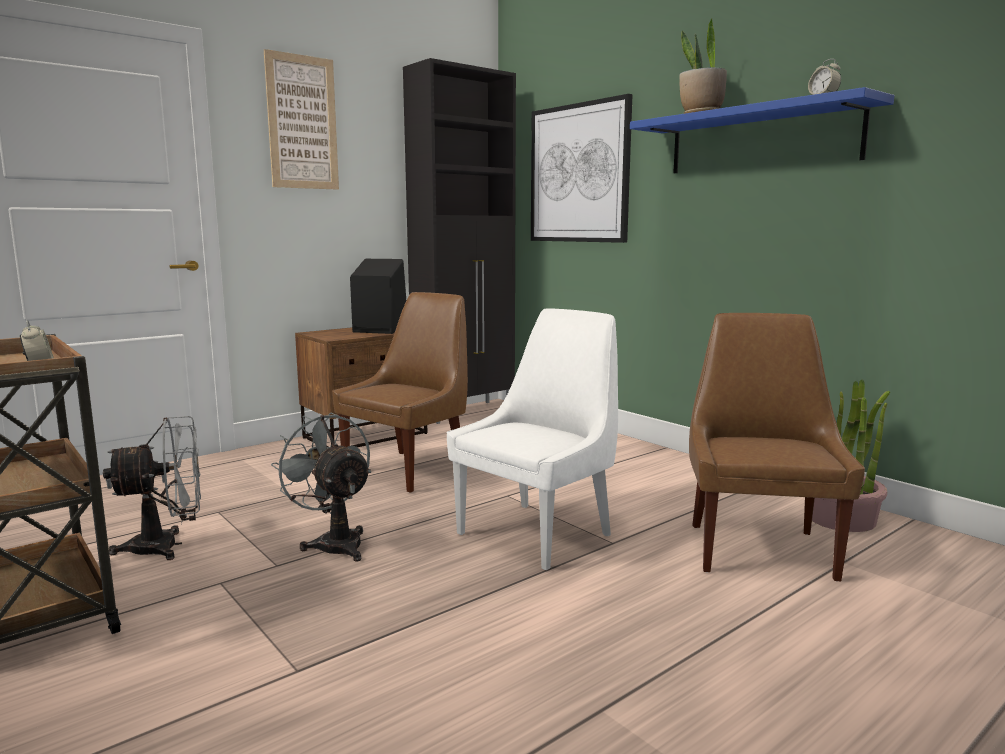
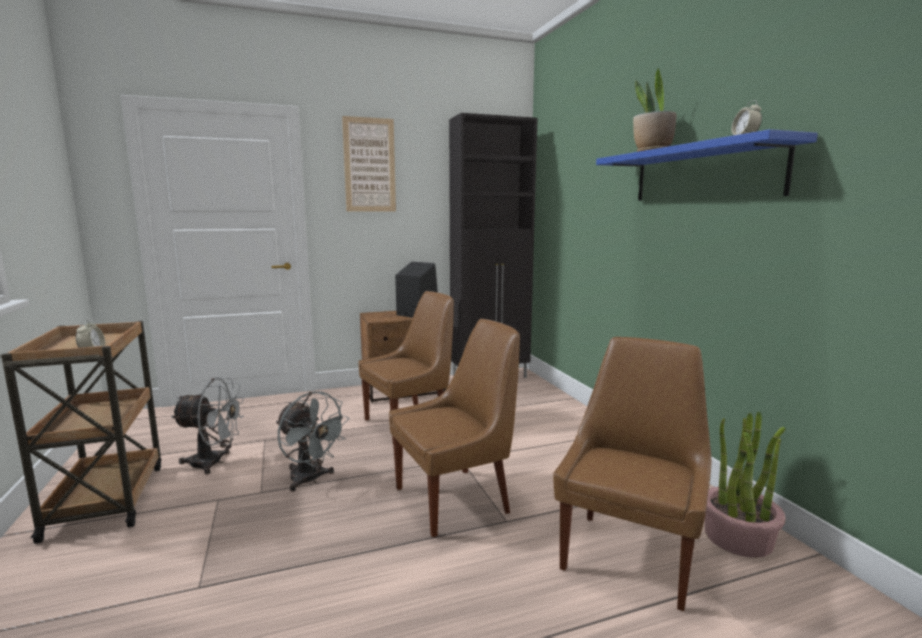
camera: 20 degrees right, 0 degrees up
(334, 543) = (310, 480): grey fan -> grey fan turned 150 degrees clockwise
(538, 533) = (455, 499): white chair -> brown chair
(578, 173) = (577, 197): picture -> none

